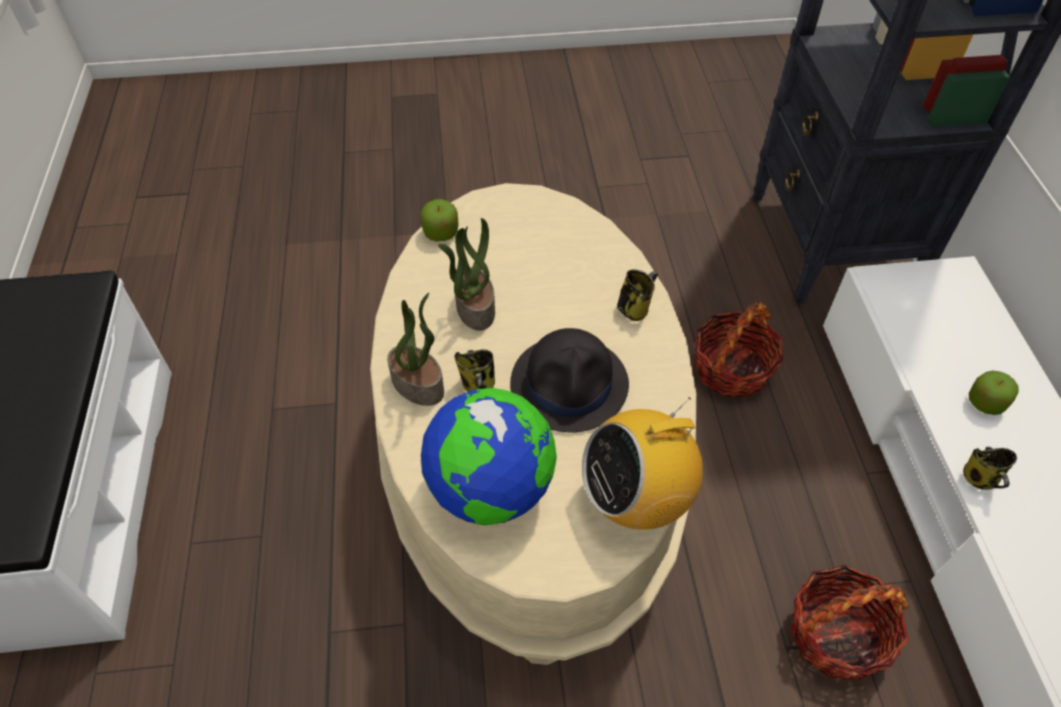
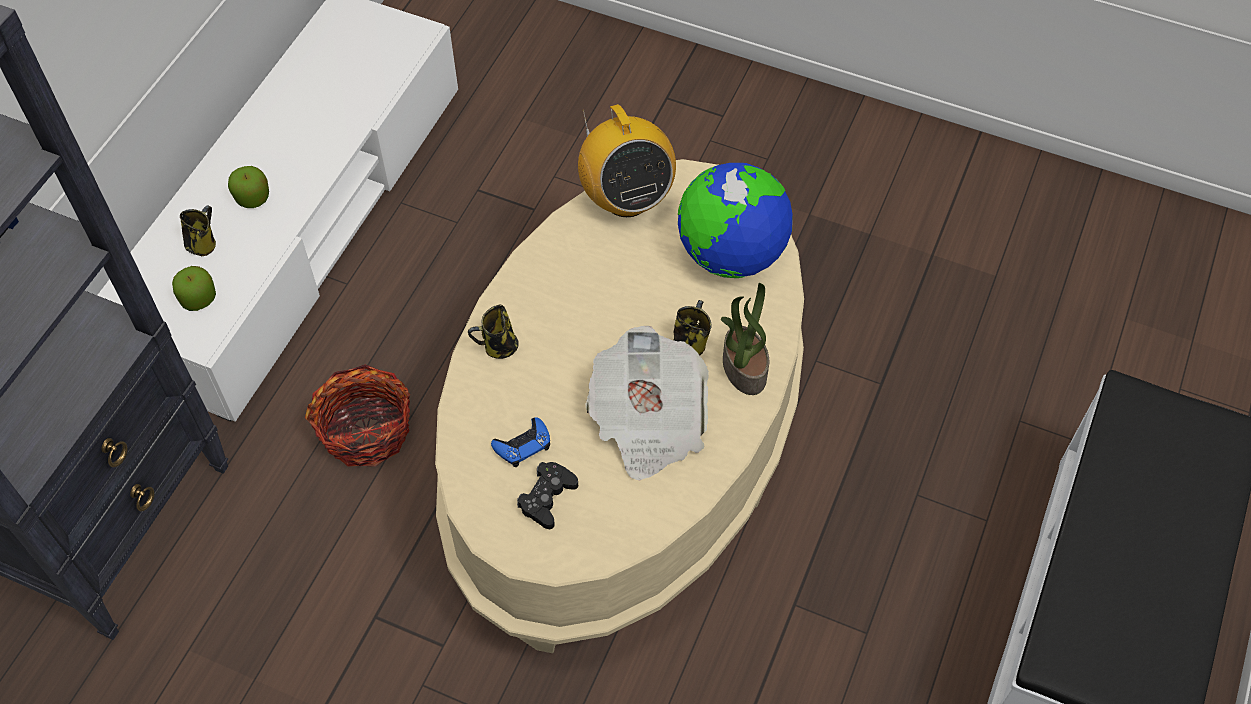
camera: 150 degrees left, 5 degrees up
(441, 233) = (627, 535): apple -> apple (198, 298)
(474, 308) = (648, 422): potted plant -> newspaper
(514, 230) = (547, 498): none -> black game controller
(557, 253) = (523, 445): none -> blue game controller
(570, 384) = (611, 305): black hat -> none
(636, 499) = (626, 199): radio -> radio turned 60 degrees clockwise
(836, 635) = (491, 199): basket -> none
(980, 479) = (327, 155): mug -> mug (203, 243)

